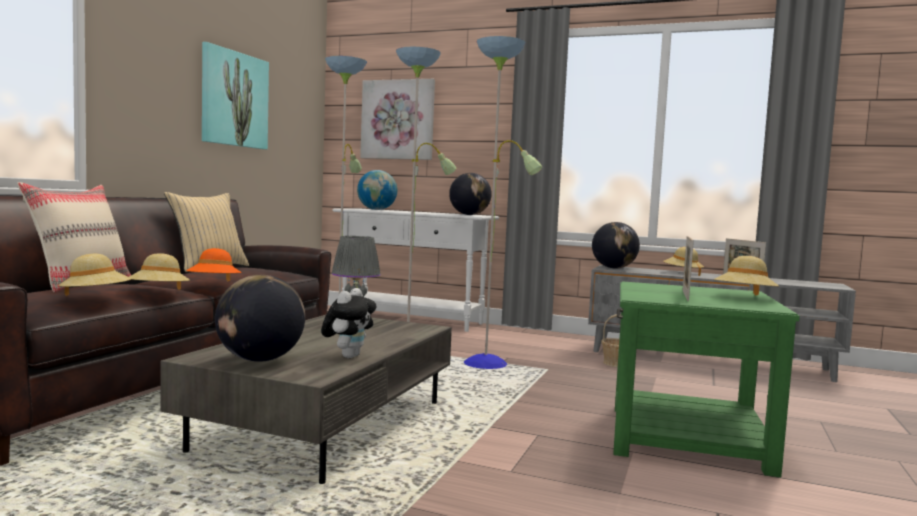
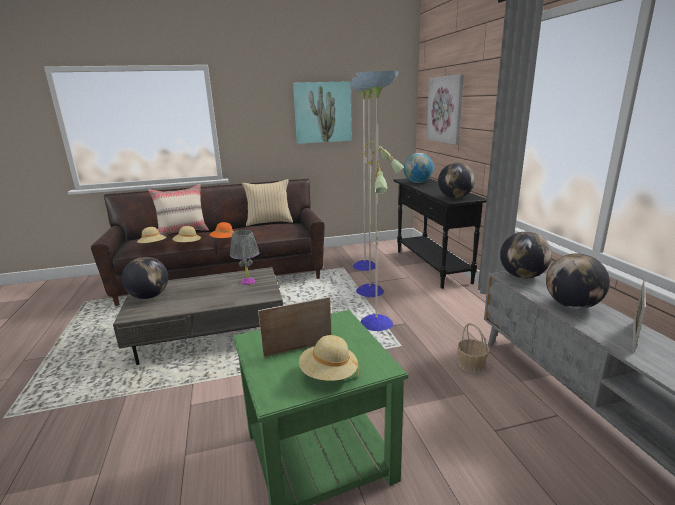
camera: 55 degrees right, 15 degrees up
(348, 356) = (175, 307): plush toy -> none
(412, 320) = (431, 266): white console table -> black console table
(682, 273) = (571, 305): beige hat -> globe

